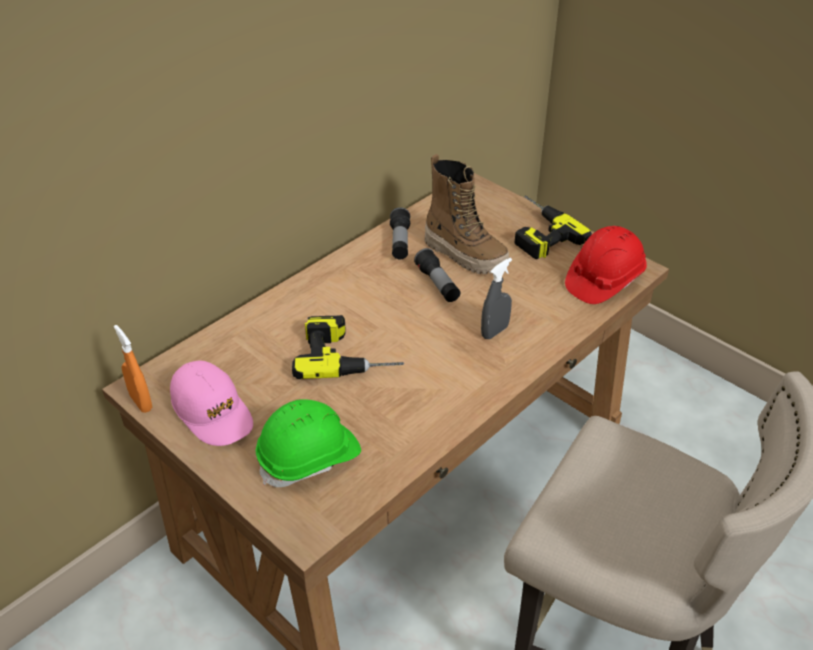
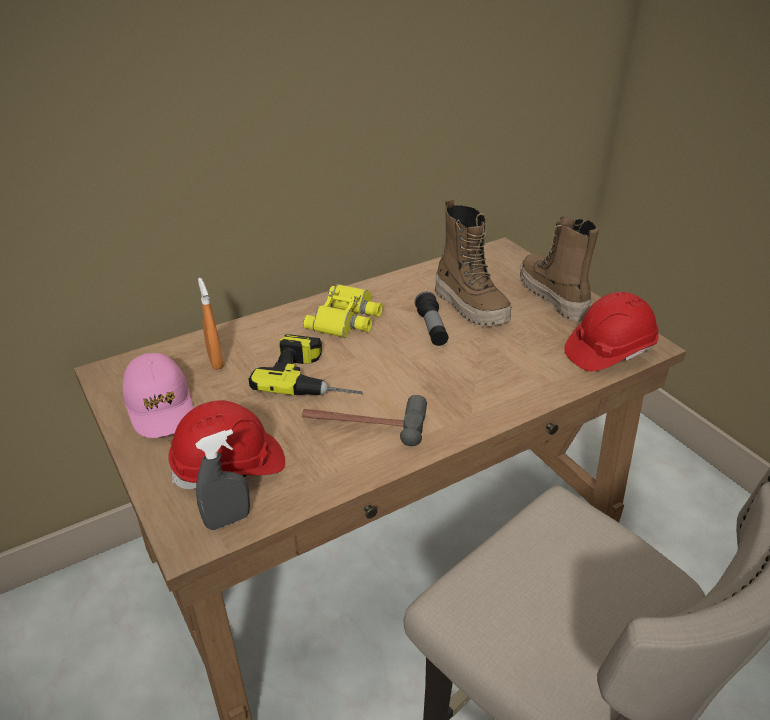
camera: 15 degrees right, 5 degrees down
(141, 402) = (100, 386): orange spray bottle -> orange spray bottle (215, 361)
(309, 458) = (229, 467): green hard hat -> red hard hat
(352, 287) = (347, 318): none -> yellow binoculars
(400, 242) = (410, 287): flashlight -> none
(414, 393) = (364, 424): none -> hammer
(494, 331) = (472, 380): grey spray bottle -> grey spray bottle (228, 520)
(536, 231) = (552, 297): power drill -> boot

